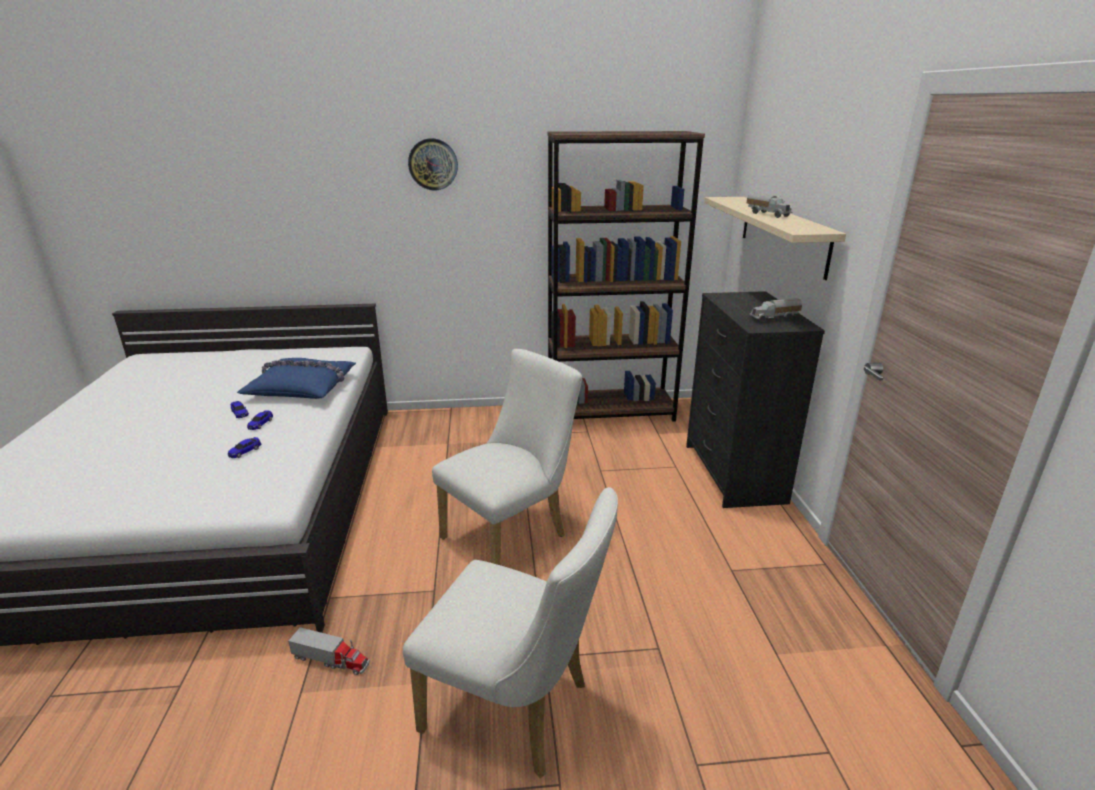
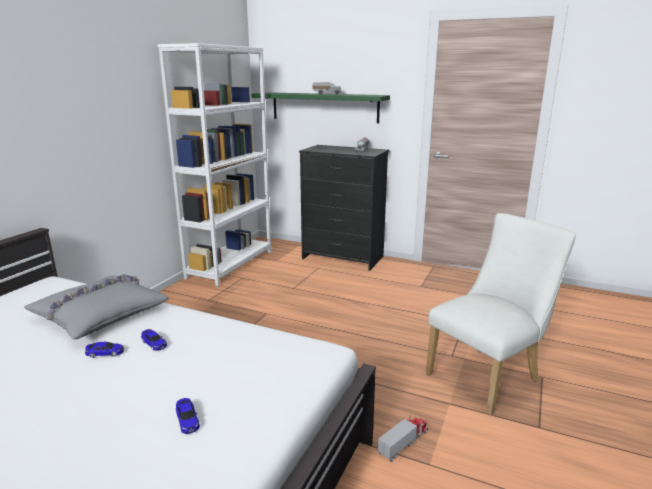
camera: 60 degrees left, 5 degrees down
(245, 451) = (207, 357): toy car -> toy car (187, 420)
(303, 387) = (99, 314): blue pillow -> grey pillow
(433, 164) = (77, 72): wall clock -> none
(511, 534) = (328, 335): white chair -> none
(610, 412) = (230, 264): brown bookcase -> white bookcase
(783, 234) = (324, 107): beige shelf -> green shelf

